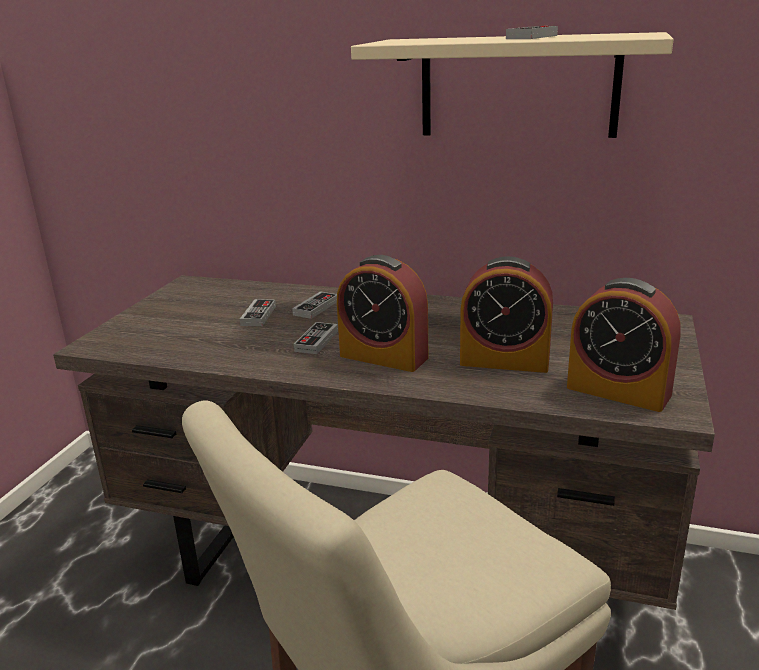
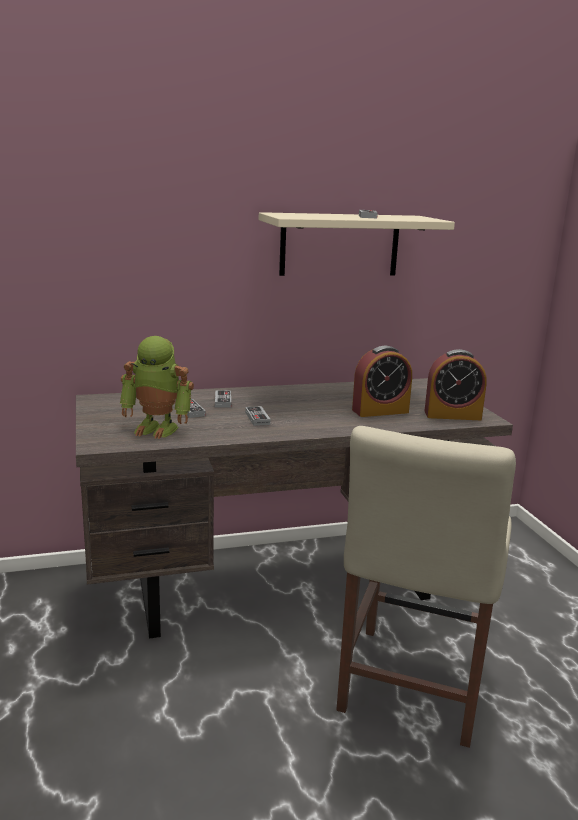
camera: 35 degrees left, 5 degrees down
(184, 334) = (158, 428): none -> toy robot
(383, 356) = (312, 419): alarm clock -> none

